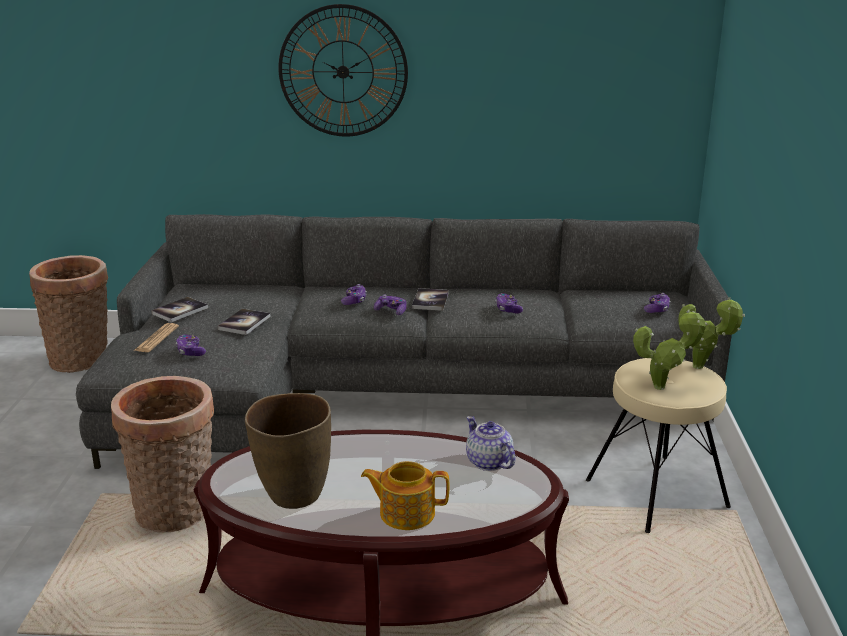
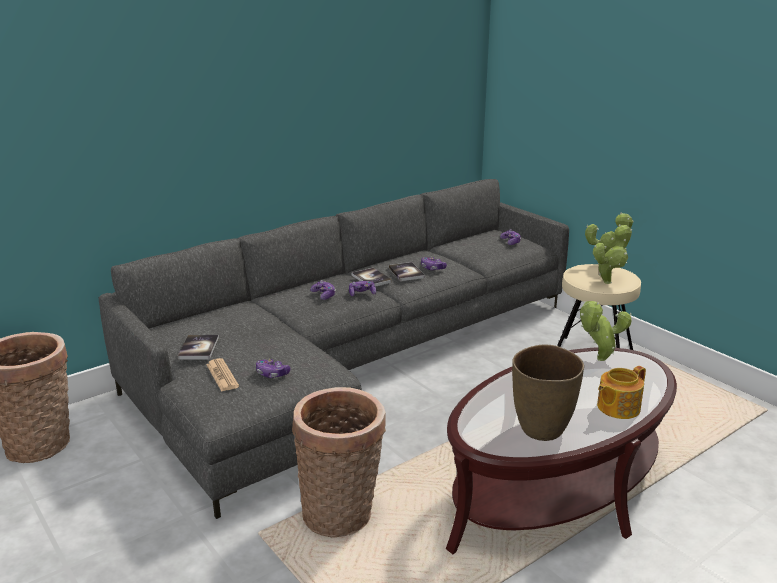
camera: 40 degrees left, 0 degrees up
(244, 323) = (271, 338): book -> book (406, 272)
(343, 71) = (249, 101): wall clock -> none
(488, 462) = (598, 360): teapot -> potted plant

